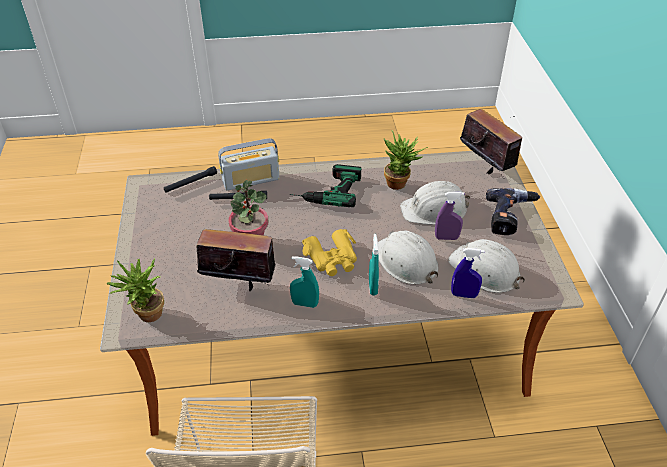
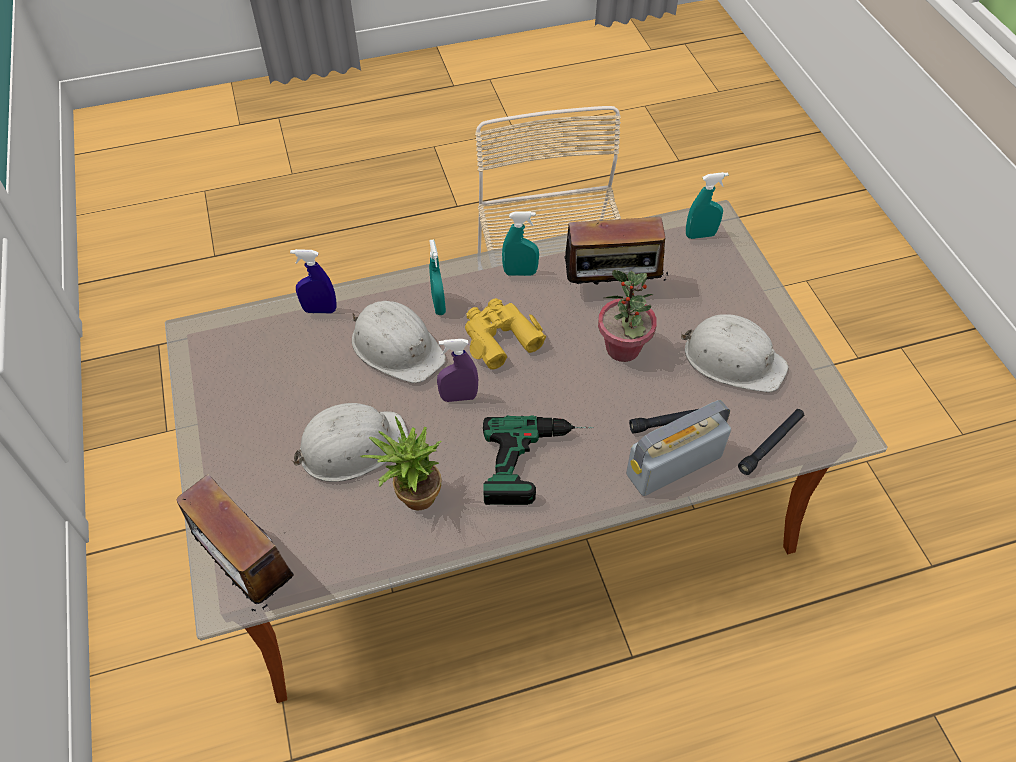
camera: 170 degrees right, 10 degrees up
(146, 316) = (700, 235): potted plant -> turquoise spray bottle
(446, 238) = (336, 394): purple spray bottle -> purple spray bottle (458, 397)
(485, 270) = (286, 348): white hard hat -> white hard hat (733, 359)
(511, 217) = (228, 449): power drill -> none

